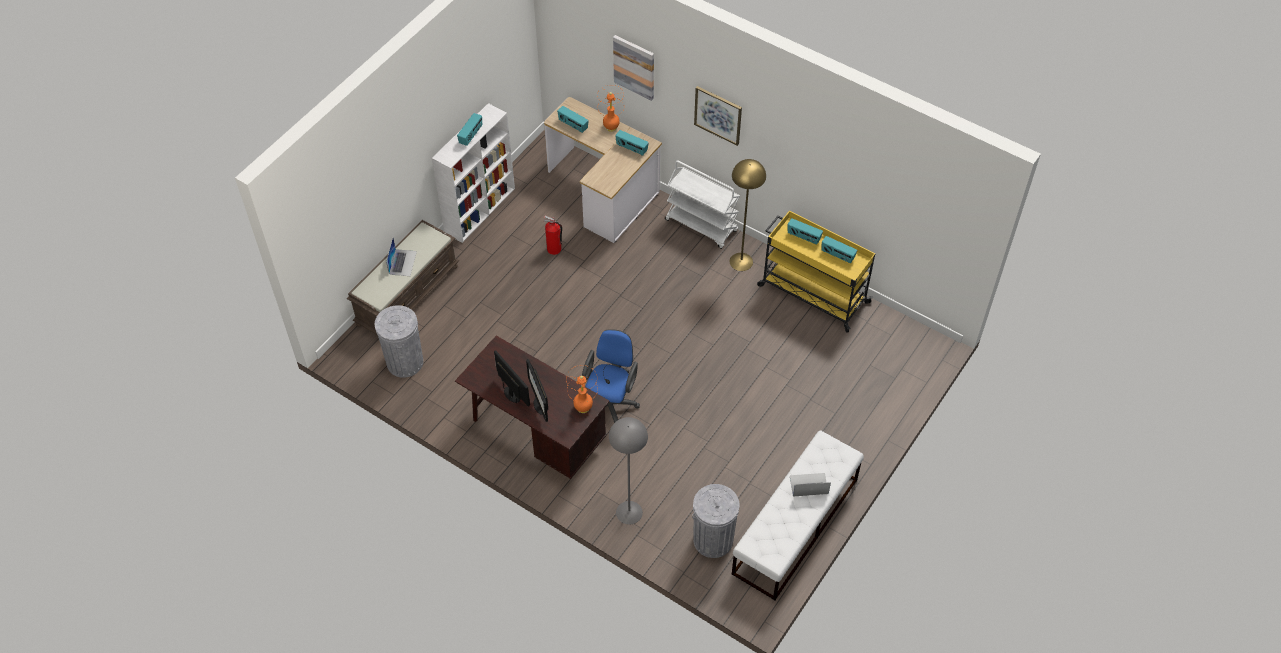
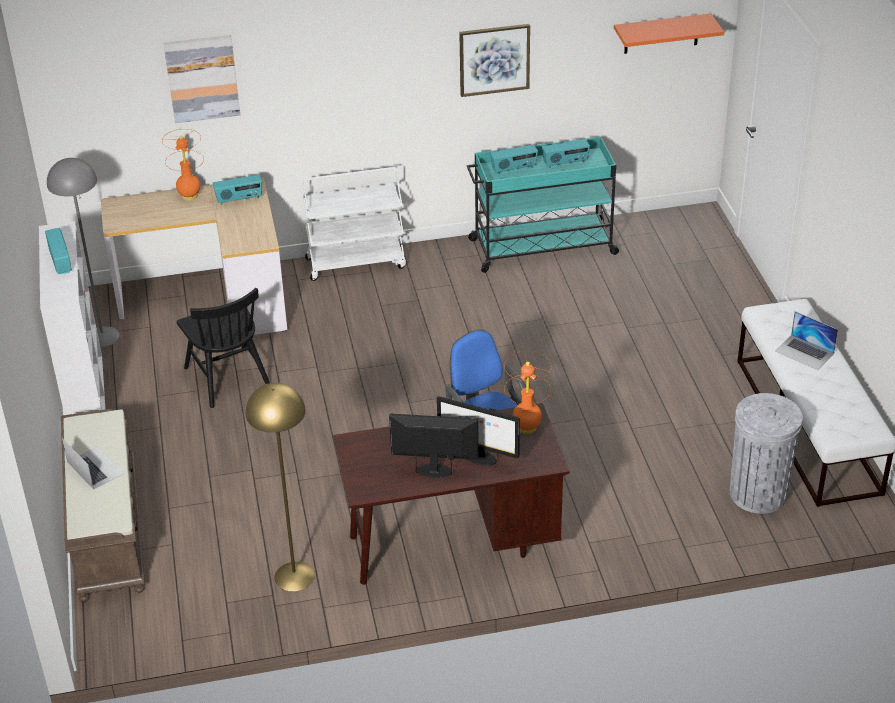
camera: 45 degrees left, 15 degrees down
(405, 362) = (198, 592): grey trash can -> none
(554, 249) = (227, 377): fire extinguisher -> black chair
(573, 125) = (143, 217): radio -> none
(629, 512) = (647, 535): grey floor lamp -> grey floor lamp (102, 336)
(718, 115) = (343, 74): picture -> picture (494, 59)
(741, 261) = (438, 265): yellow floor lamp -> yellow floor lamp (294, 576)
(808, 484) = (804, 352): laptop -> laptop turned 90 degrees counterclockwise
(812, 293) = (541, 247): yellow cart -> turquoise cart
(934, 217) = (661, 33): none -> orange shelf

